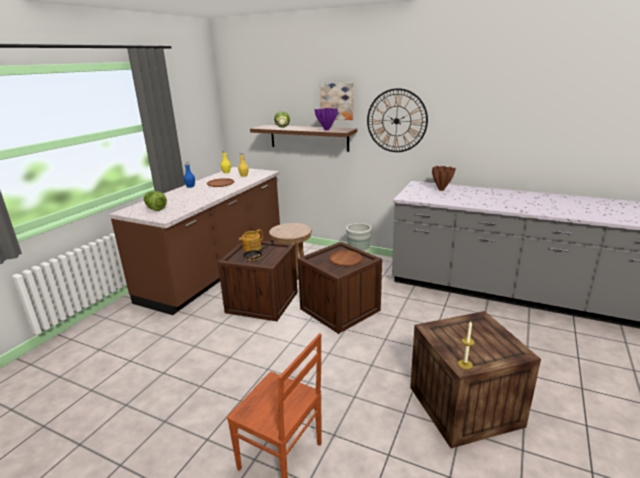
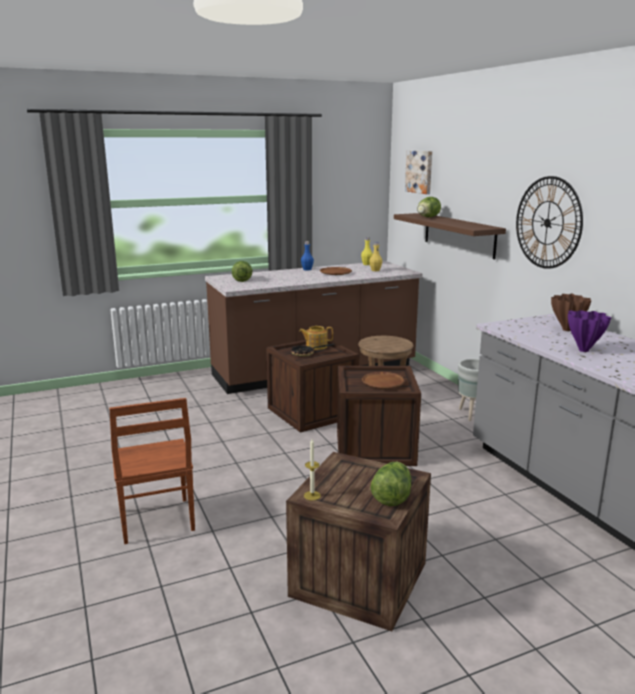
camera: 40 degrees right, 5 degrees down
(327, 130) = (464, 225): purple vase -> purple vase (584, 350)
(337, 101) = (490, 189): picture -> picture (420, 171)
(500, 338) = (392, 497): none -> lettuce

